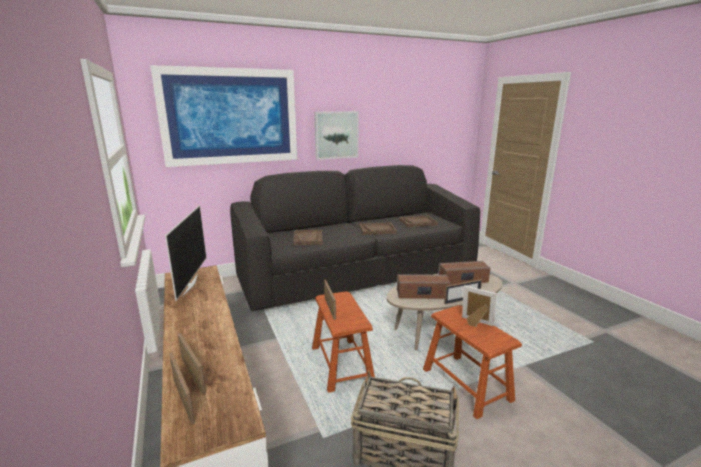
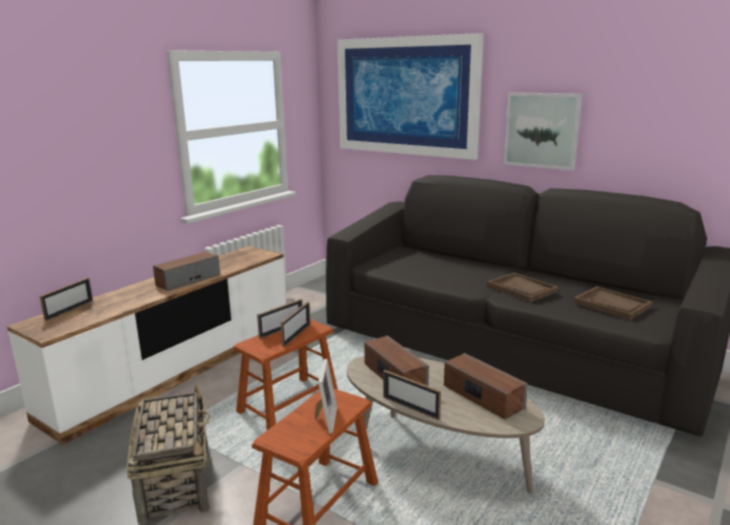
camera: 60 degrees right, 0 degrees up
(189, 285) = (233, 259): television -> none
(193, 375) = (99, 303): picture frame -> picture frame (296, 335)
(207, 314) = (188, 280): none -> speaker
(308, 238) = (424, 267): brown tray -> none

